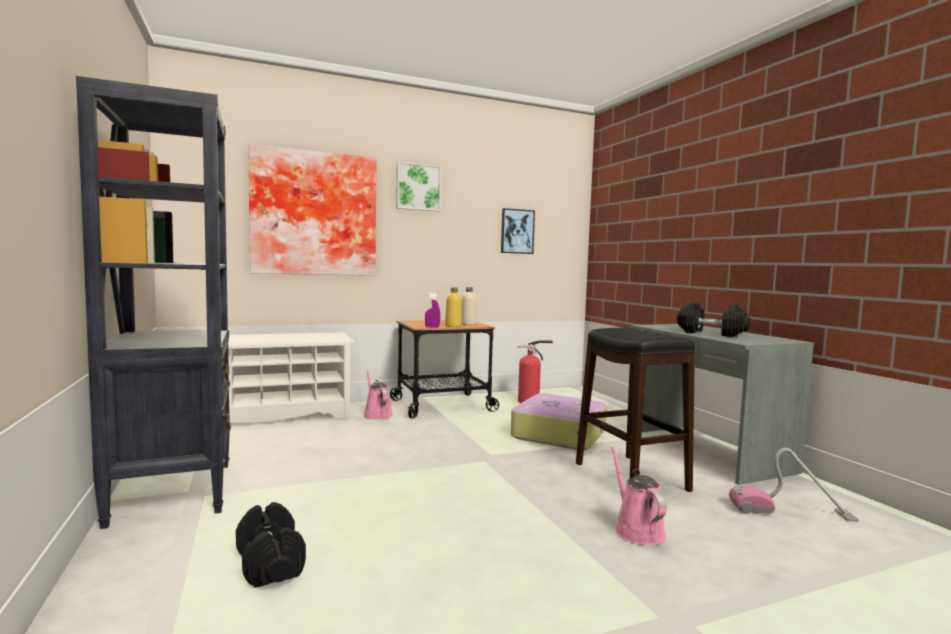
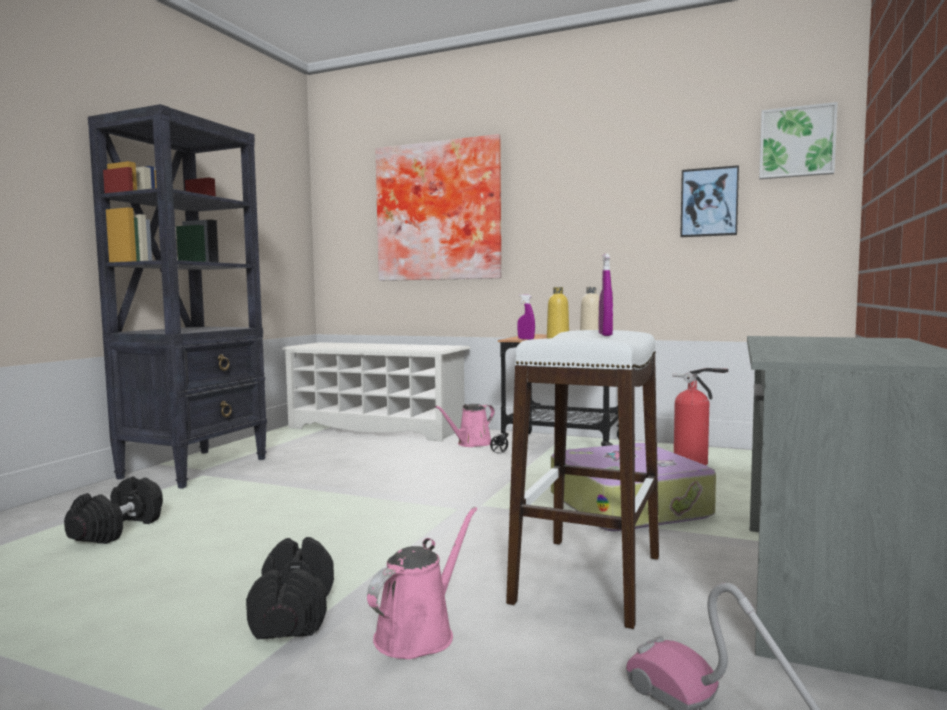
camera: 45 degrees right, 0 degrees up
(377, 415) = (471, 444): pink watering can -> pink watering can turned 150 degrees counterclockwise
(418, 187) = (555, 161): picture -> picture (796, 142)
(630, 476) = (588, 578): black stool -> white stool
(640, 332) = (605, 335): none -> purple spray bottle
(711, 333) = (824, 347): black dumbbell -> black dumbbell (294, 613)

